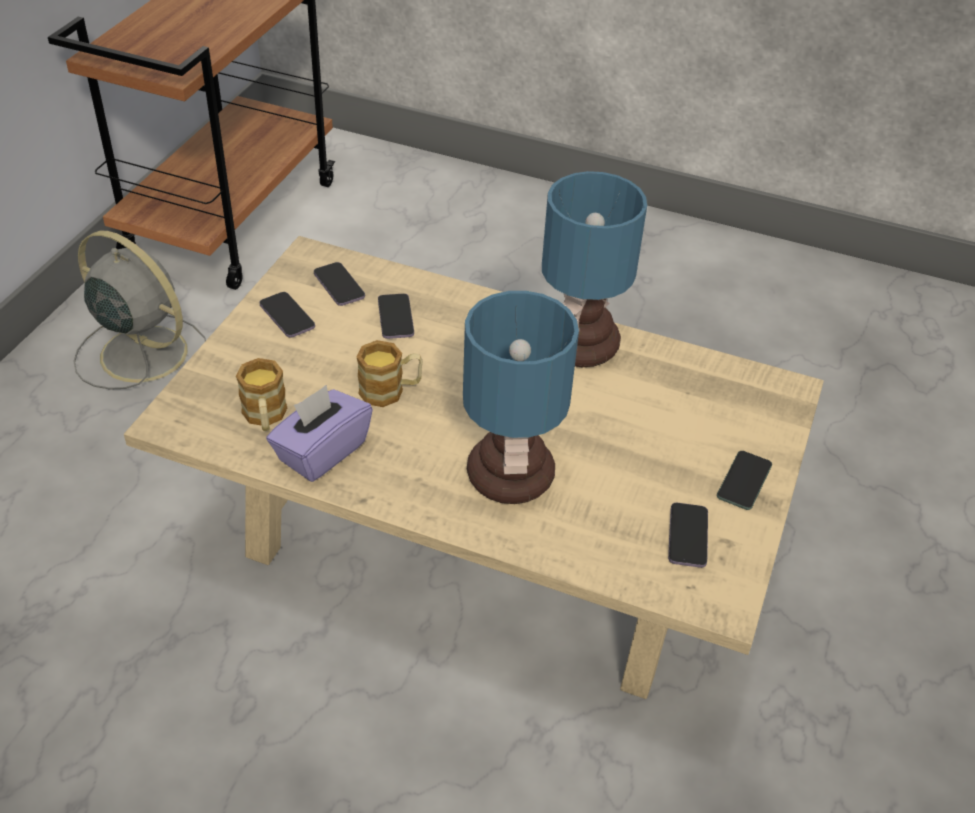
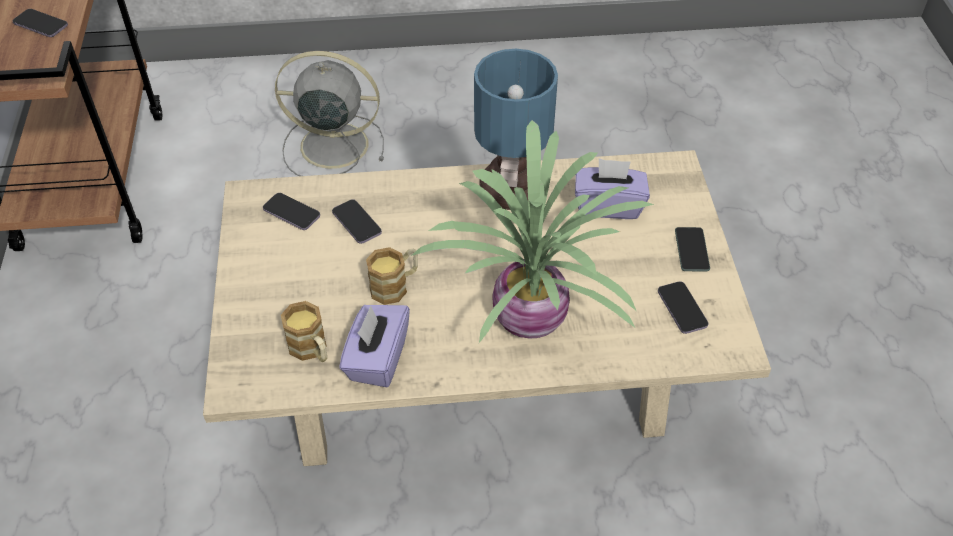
camera: 25 degrees left, 5 degrees up
(141, 352) = (93, 331): grey fan -> grey fan (331, 145)
(287, 316) = (267, 256): phone -> phone (41, 25)
(512, 478) = (533, 317): table lamp -> potted plant
(678, 399) = (608, 205): none -> purple tissue box

